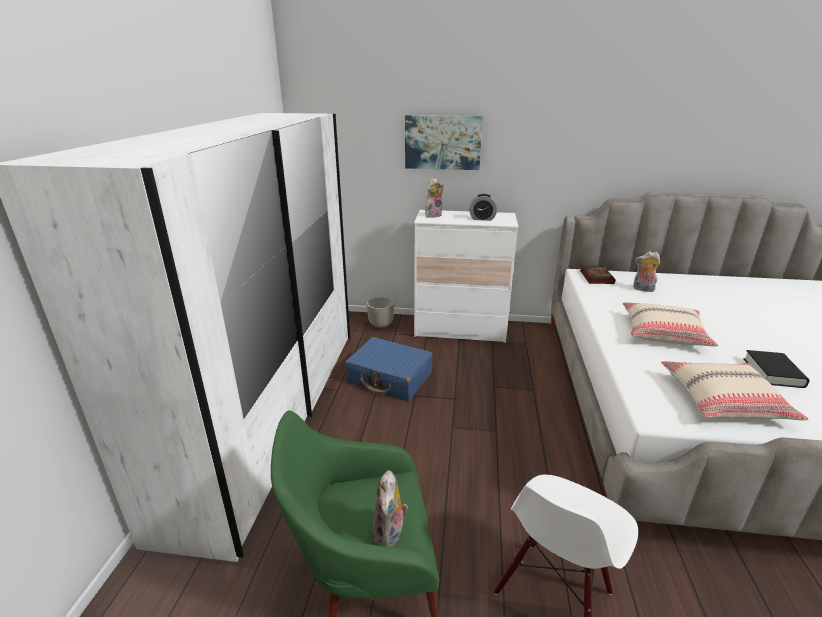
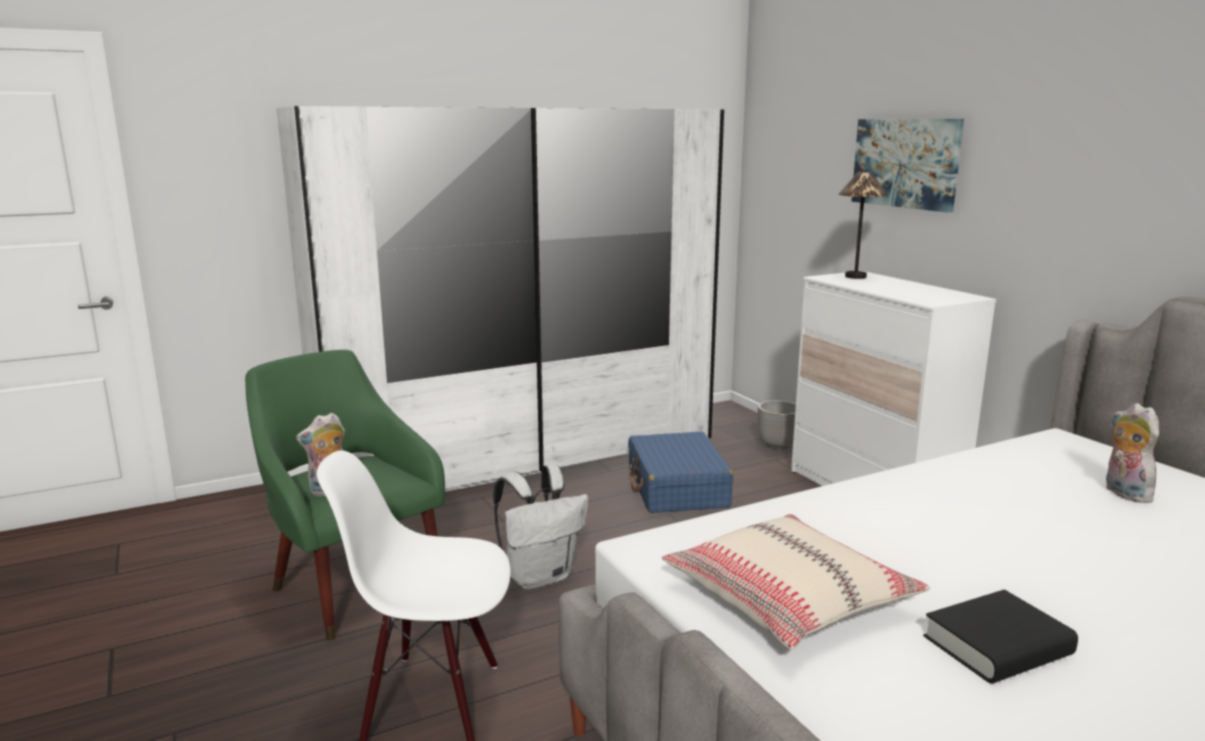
camera: 55 degrees right, 10 degrees down
(433, 215) = (855, 277): plush toy -> table lamp
(441, 479) = (540, 576): none -> white backpack
(482, 219) = (909, 292): alarm clock -> none
(595, 277) = (1076, 450): book -> none
(663, 333) = (957, 529): beige pillow -> none

